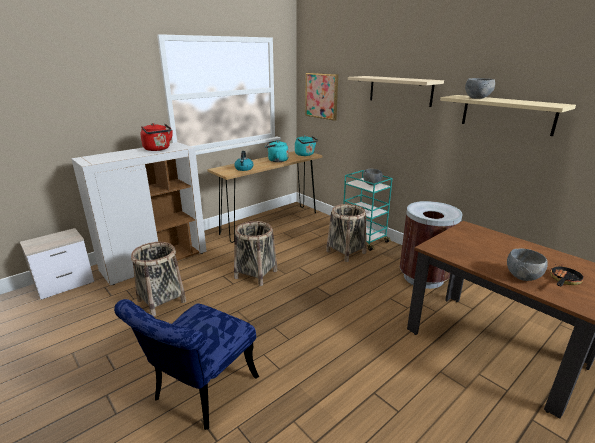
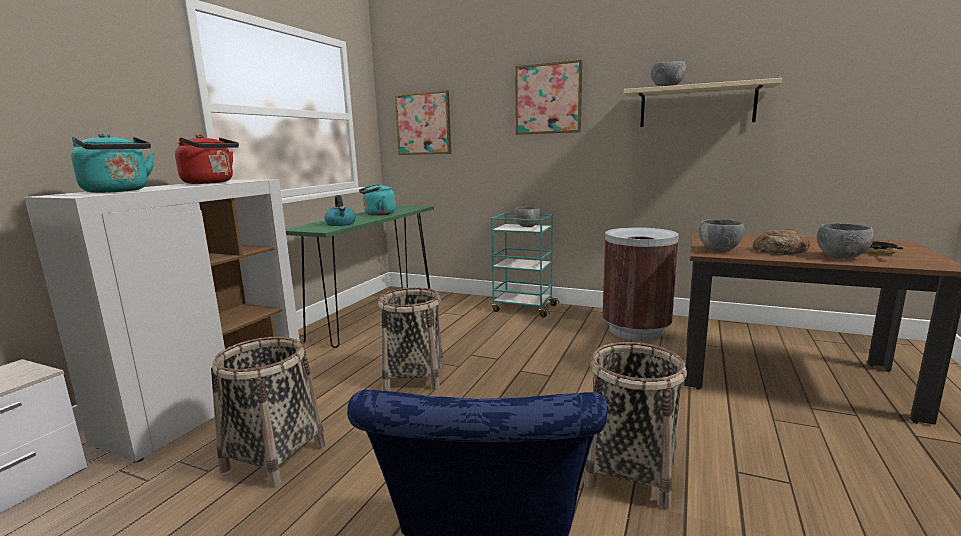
camera: 25 degrees left, 10 degrees down
(270, 223) = (375, 314): brown console table -> green console table
(305, 155) = (410, 207): turquoise kettle -> turquoise kettle (119, 191)
(346, 252) = (516, 325): basket -> basket (631, 472)
(400, 90) = (548, 99): beige shelf -> picture
(444, 246) = (718, 250): none -> grey bowl
(491, 257) = (780, 250): none -> bread

